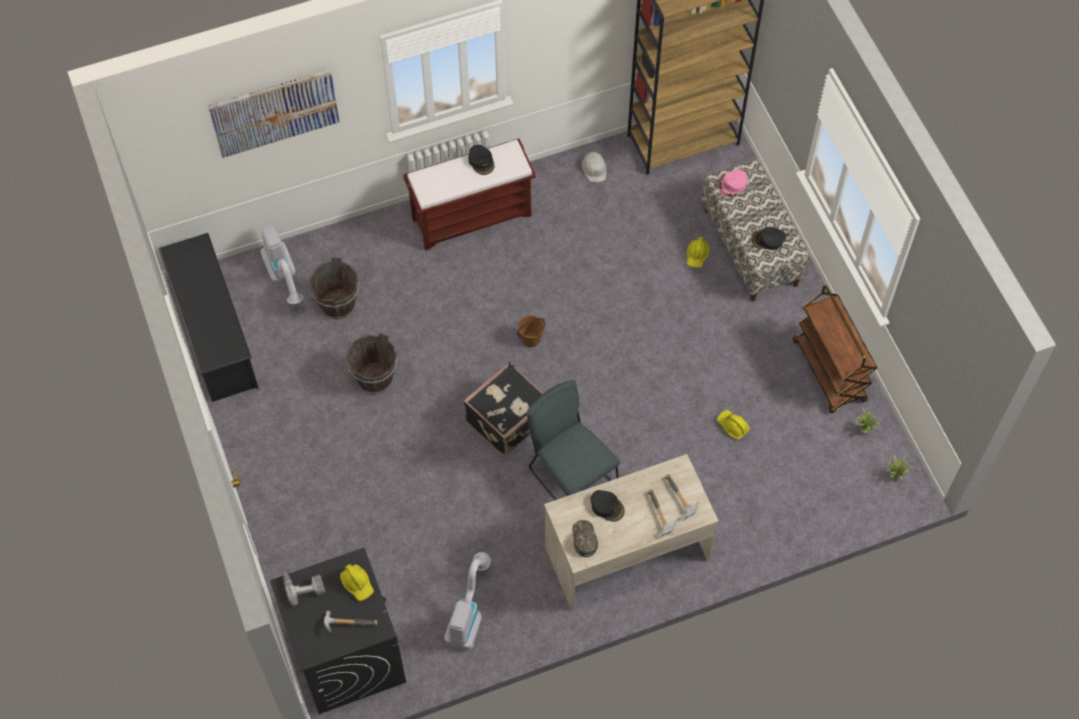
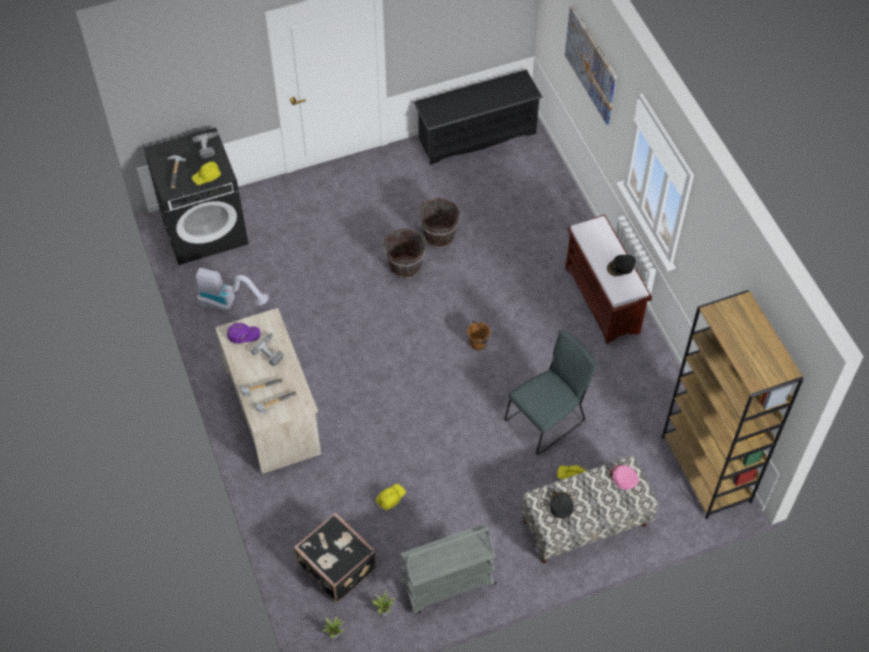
camera: 90 degrees right, 5 degrees down
(284, 277) = (532, 175): vacuum cleaner -> none
(338, 305) = (508, 210): brown bucket -> brown bucket (405, 267)
(509, 421) = (399, 328): black suitcase -> black suitcase (336, 568)
(570, 476) = (346, 372): grey chair -> grey chair (547, 419)
(584, 539) = (244, 334): green cap -> purple cap
(594, 168) = (664, 394): white hard hat -> none
(607, 507) = (271, 351): black cap -> power drill
(829, 372) = (447, 585): brown cart -> grey cart

